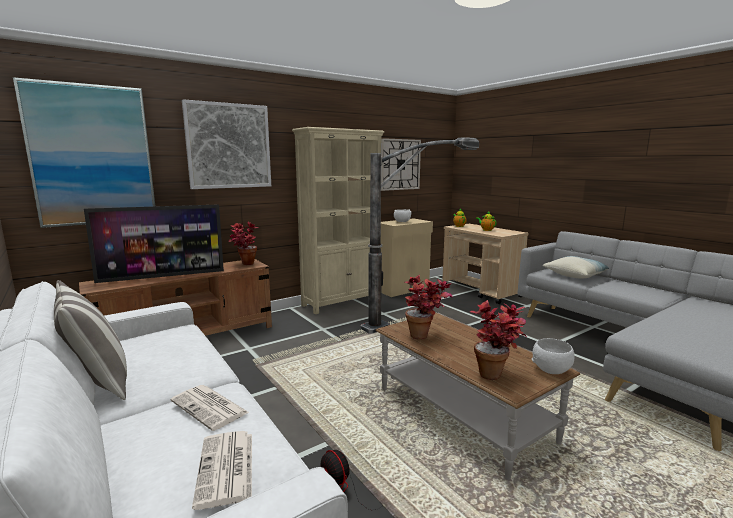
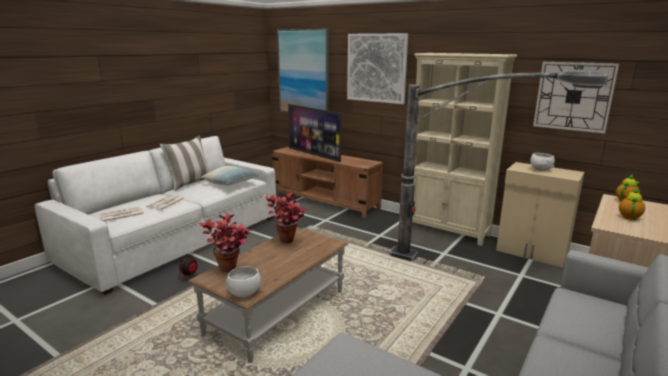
camera: 70 degrees right, 5 degrees up
(244, 265) = (361, 163): potted plant -> none
(575, 275) = (591, 322): pillow -> pillow (230, 183)

